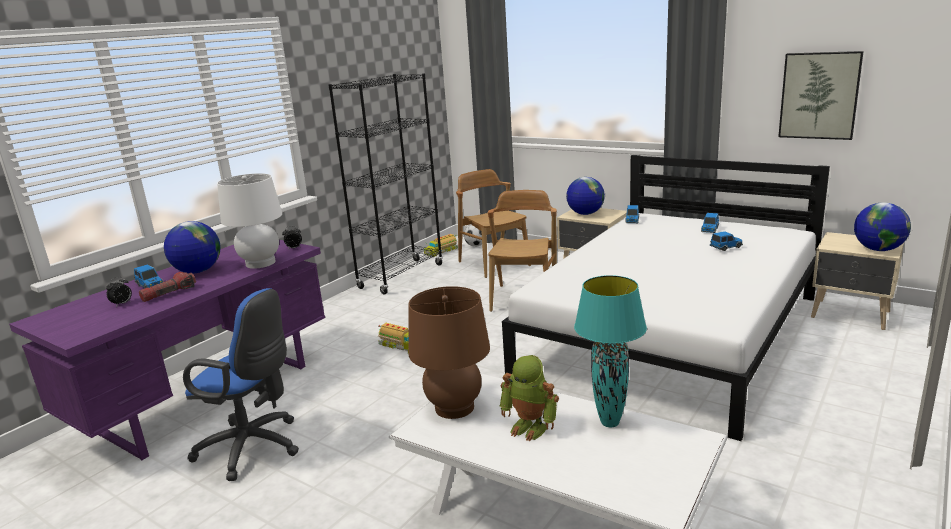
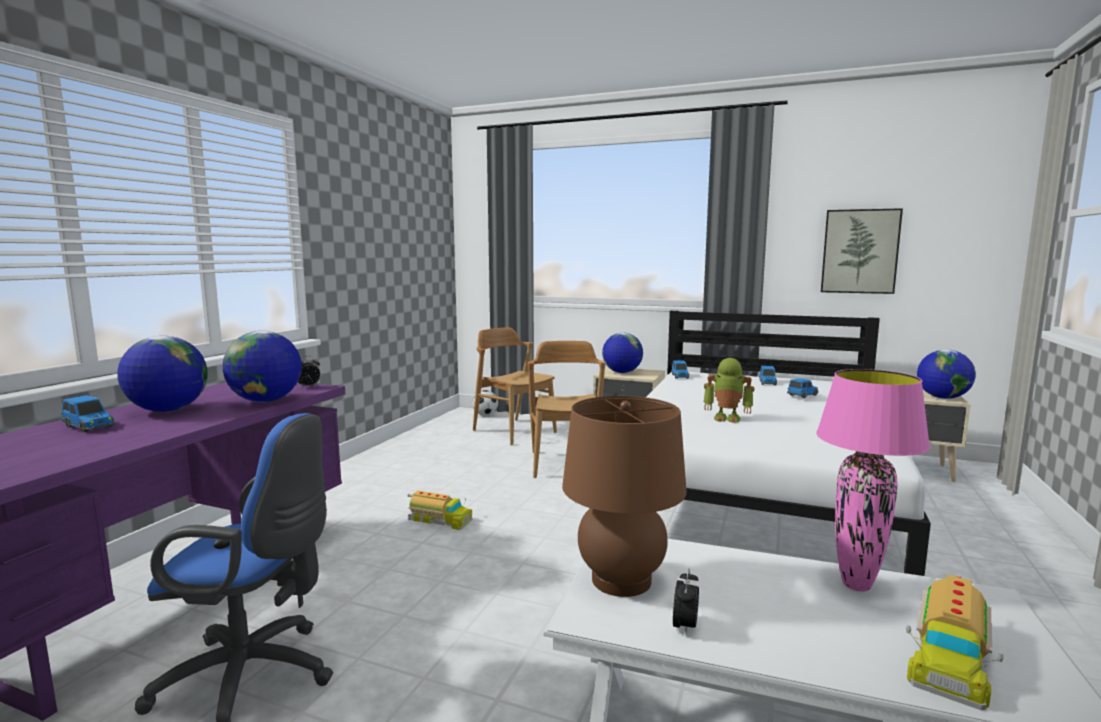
camera: 15 degrees left, 10 degrees down
(122, 304) = (39, 448): alarm clock -> alarm clock (685, 627)
(169, 293) = (125, 434): flashlight -> none
(260, 263) = (265, 401): white table lamp -> globe
(401, 276) = (409, 445): black bookcase -> none
(441, 251) = (447, 420): toy truck -> toy truck (947, 656)
(530, 427) = (754, 600): toy robot -> toy robot (727, 418)
(610, 423) = (857, 585): turquoise table lamp -> pink table lamp

